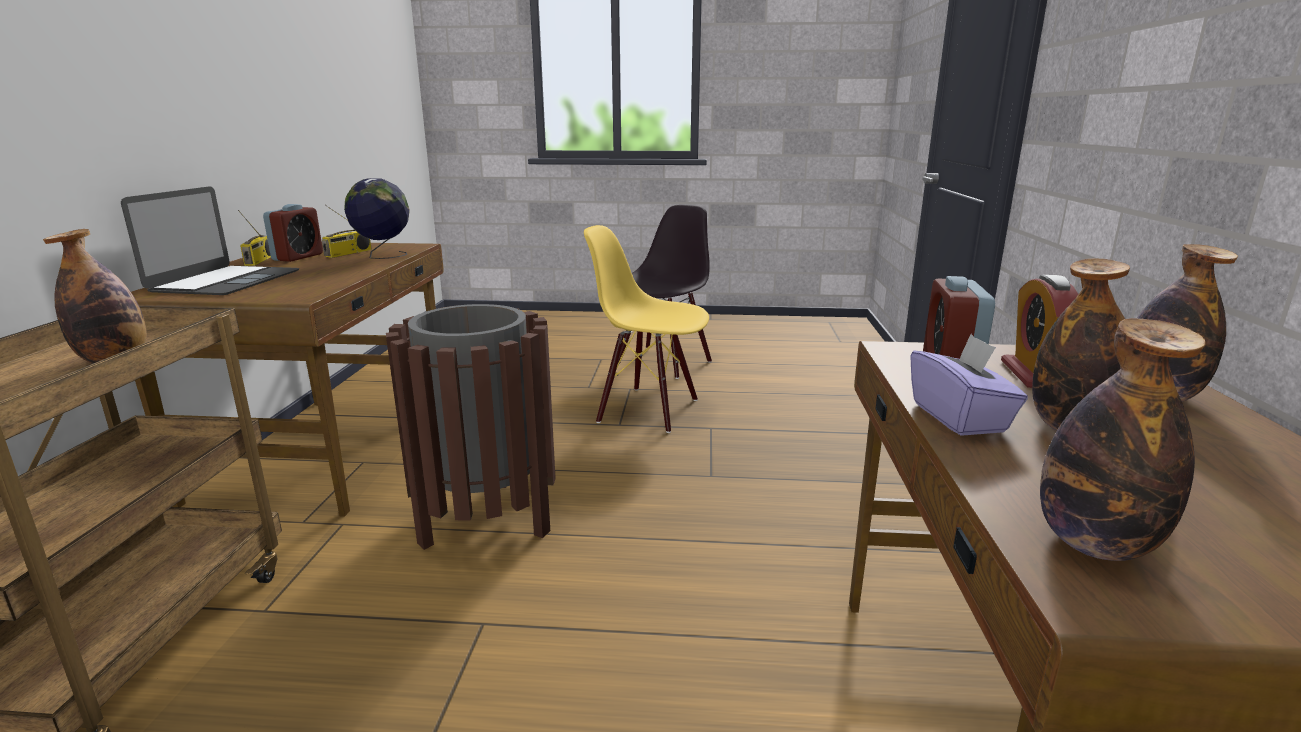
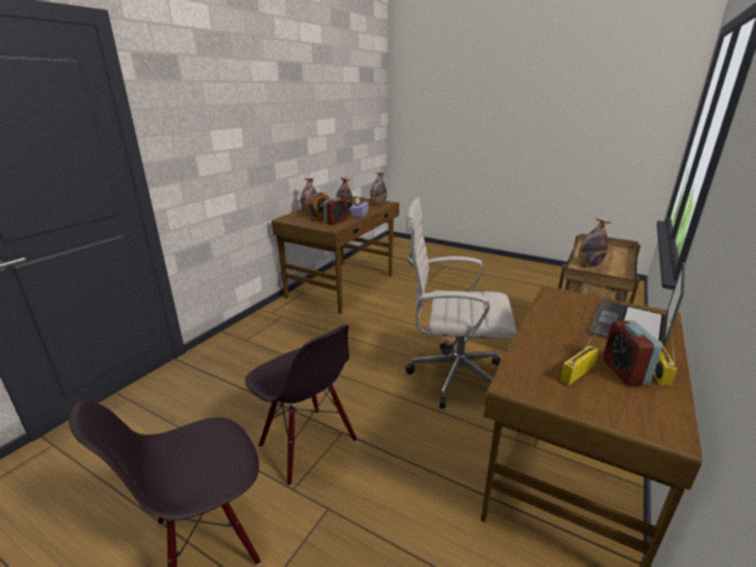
camera: 155 degrees left, 5 degrees up
(298, 257) = (624, 372): alarm clock -> alarm clock turned 45 degrees counterclockwise
(383, 256) = (536, 354): globe -> none
(486, 518) = (452, 376): brown trash can -> white office chair
(649, 410) = (307, 444): yellow chair -> black chair

